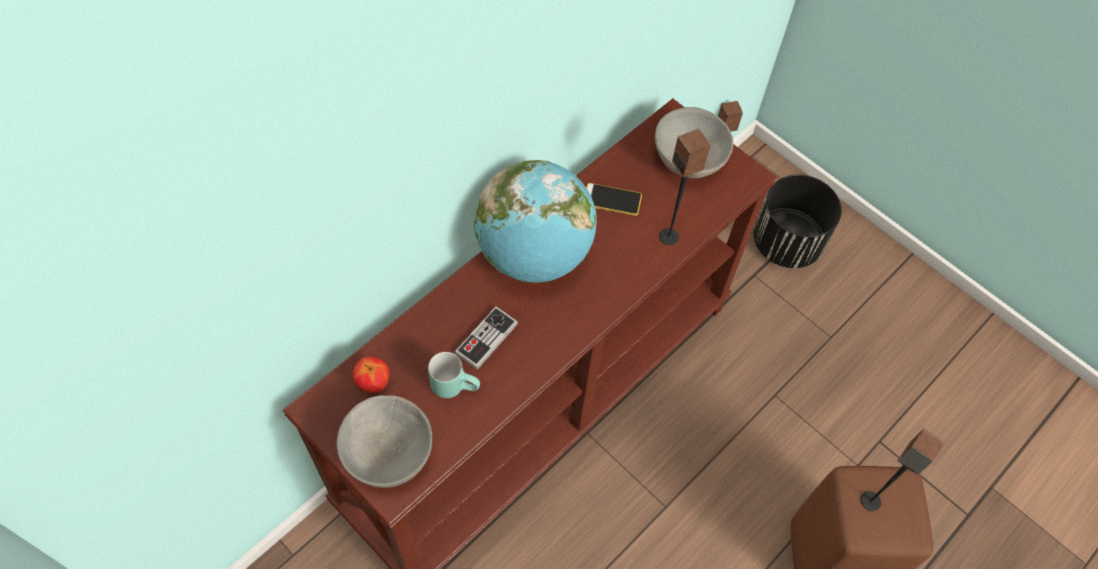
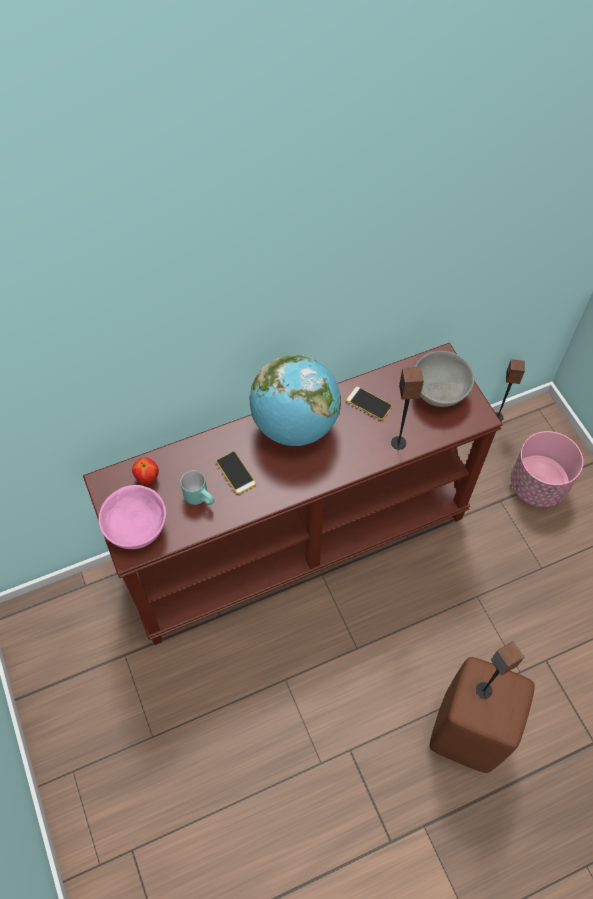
camera: 25 degrees right, 0 degrees up
(387, 455) = (136, 528): grey bowl -> pink bowl
(486, 339) = (236, 473): game controller -> phone
(787, 243) = (538, 485): black planter -> pink planter

